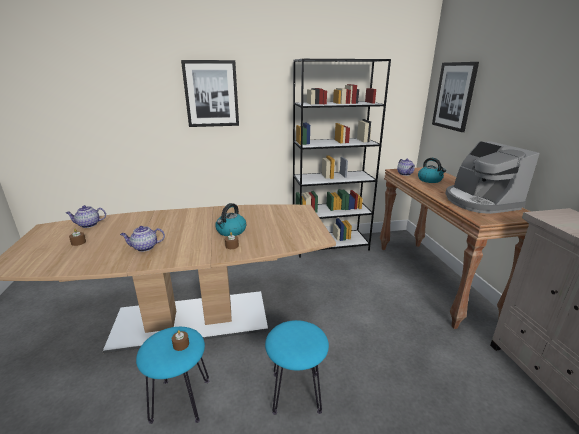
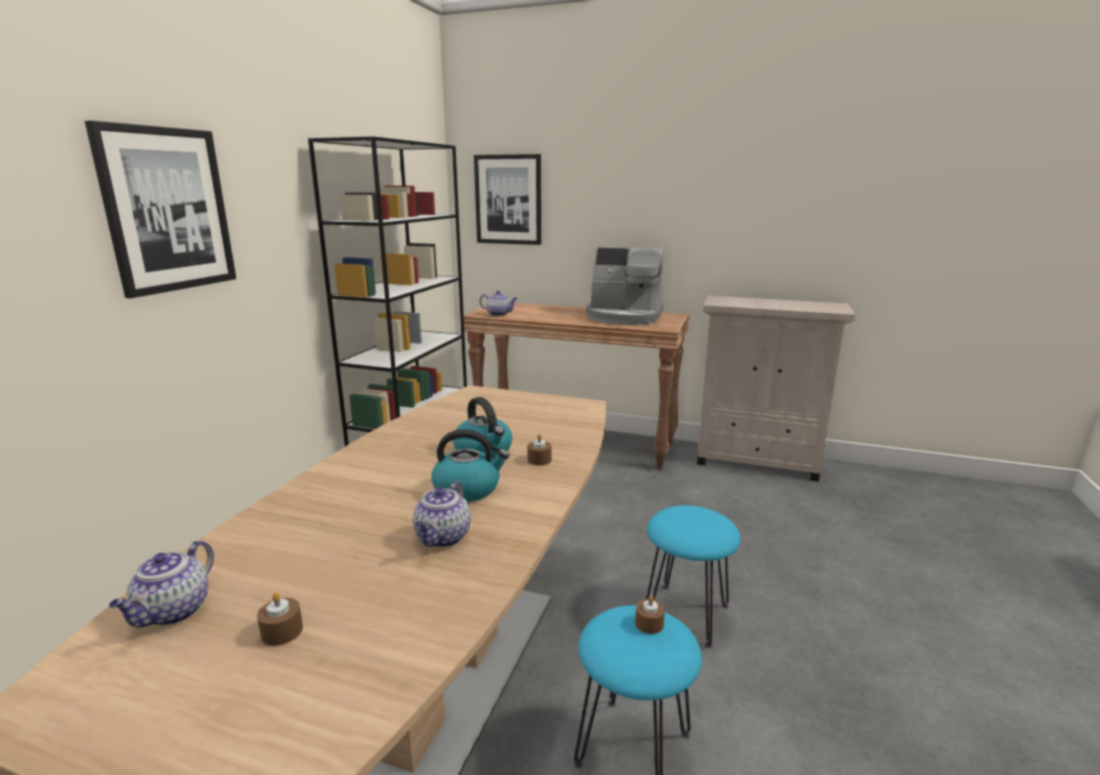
camera: 60 degrees left, 5 degrees down
(430, 180) = (538, 313): kettle -> kettle (468, 489)

